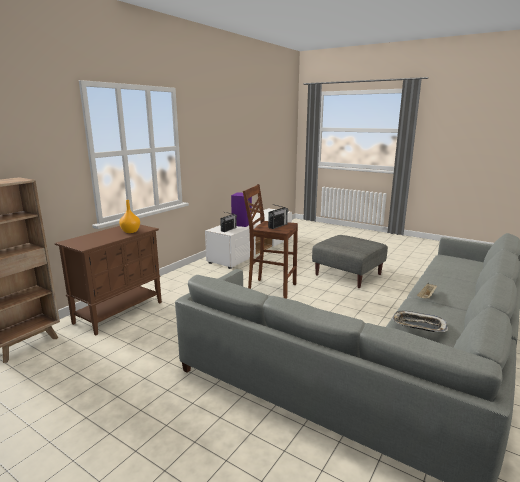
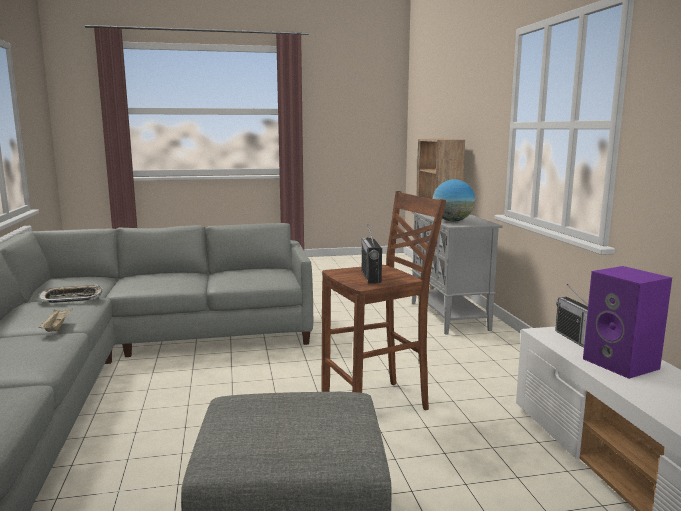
camera: 135 degrees right, 5 degrees down
(119, 312) = (449, 316): brown cabinet -> grey cabinet
(131, 231) = (452, 221): orange vase -> globe

